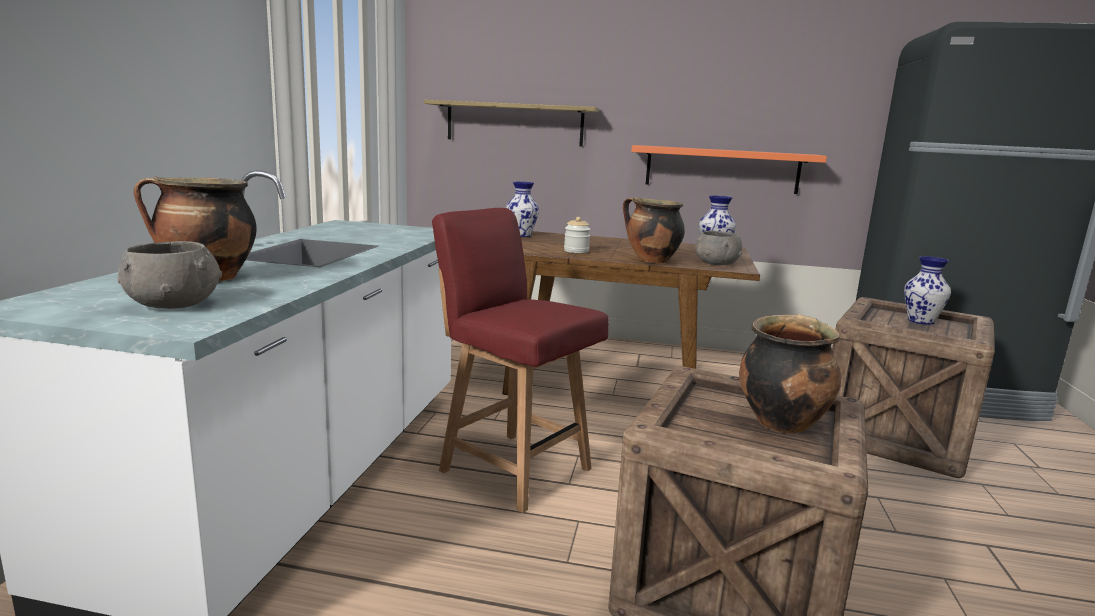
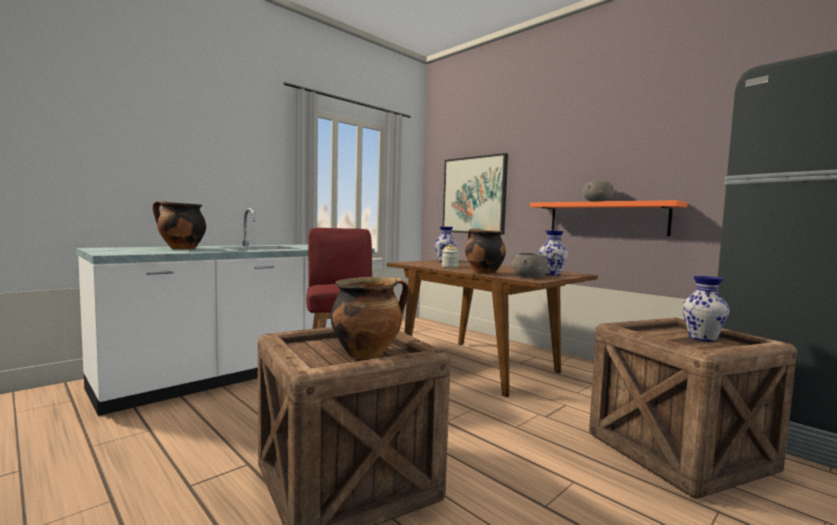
camera: 35 degrees right, 10 degrees down
(173, 304) = (136, 251): grey bowl -> grey bowl (597, 202)
(514, 123) = (474, 195): shelf -> picture

